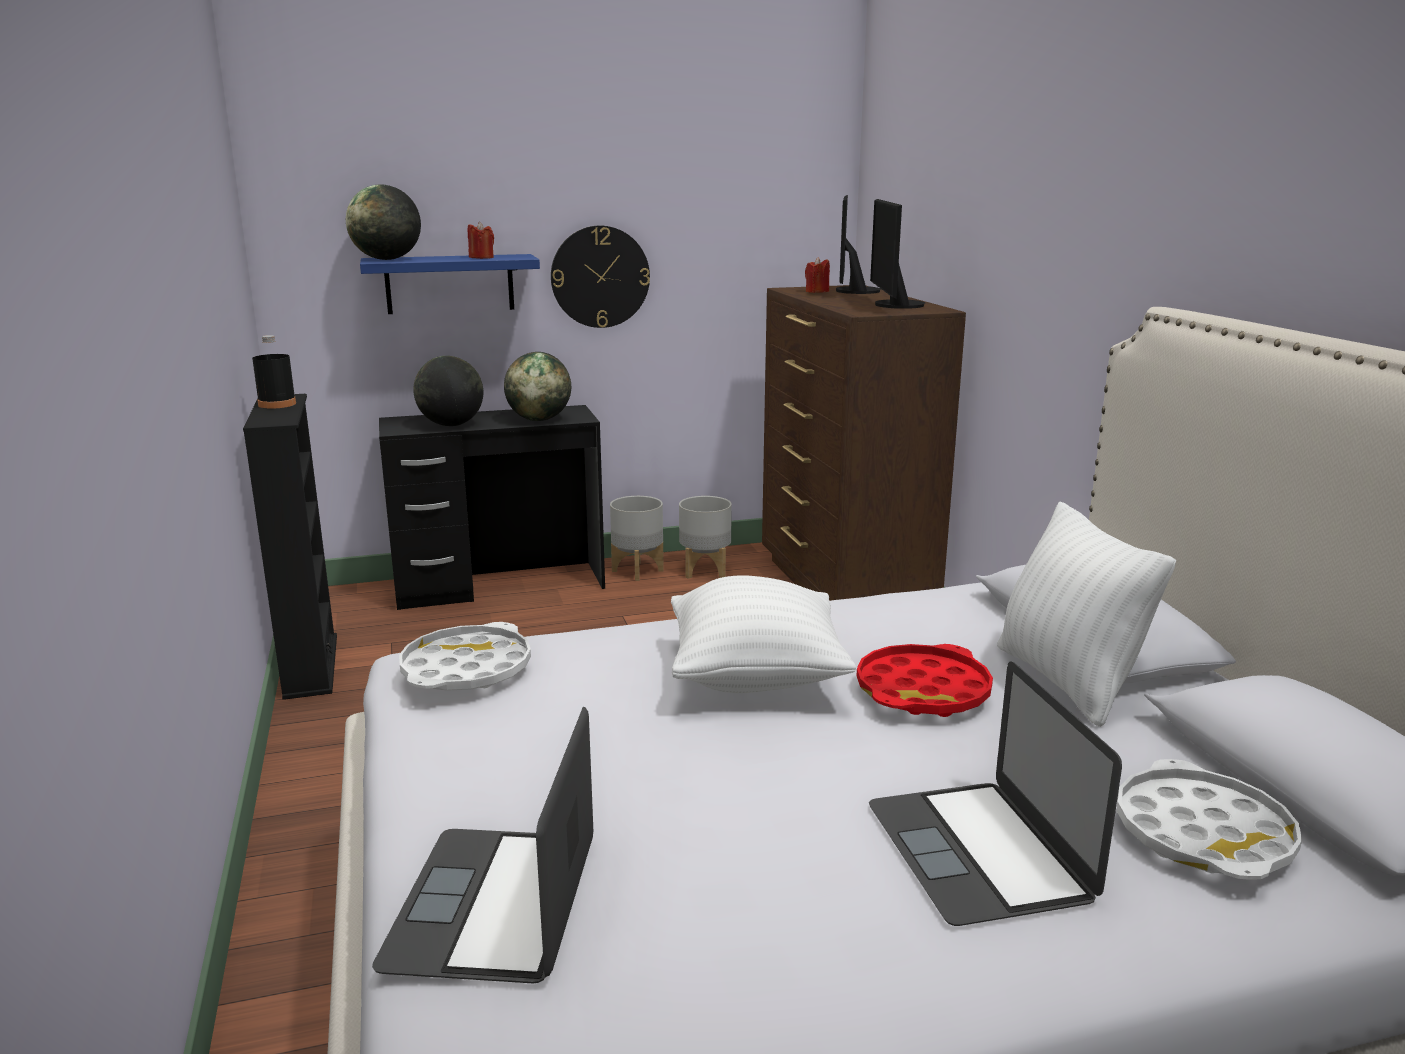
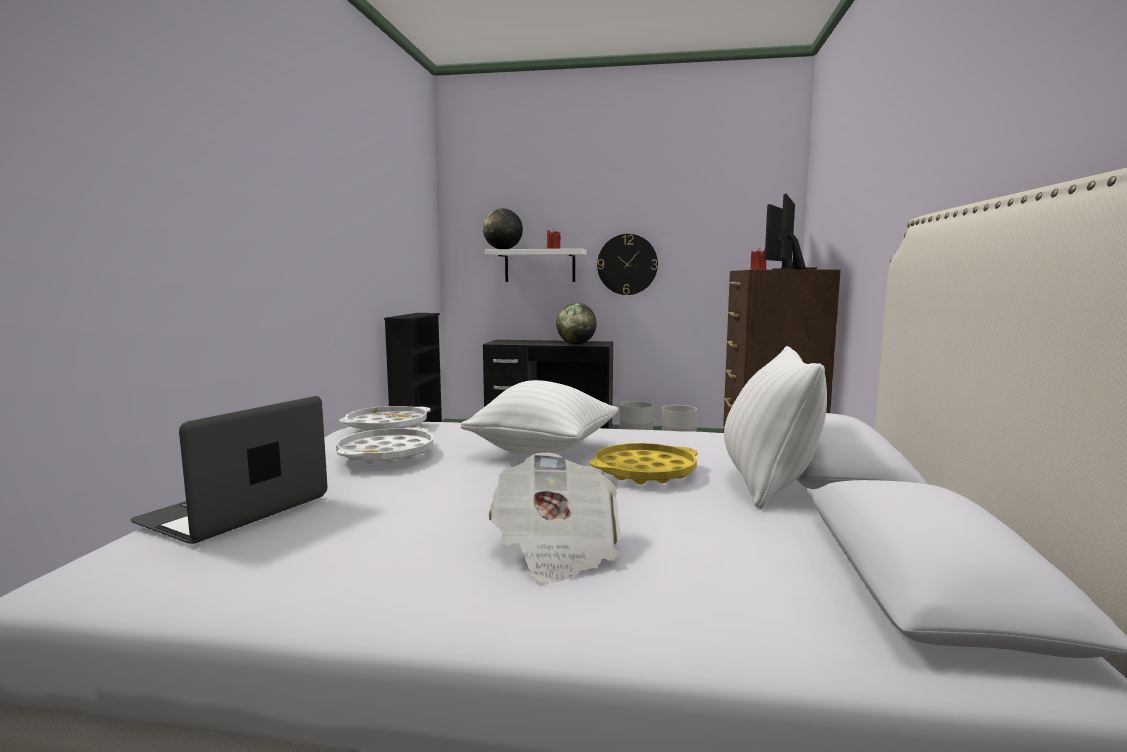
camera: 25 degrees right, 10 degrees down
(277, 404) = (417, 314): black bottle -> none
(449, 284) = (540, 266): blue shelf -> white shelf
(451, 425) = (526, 343): globe -> none
(923, 691) = (644, 471): red tray -> yellow tray
(978, 850) = (555, 549): laptop -> newspaper
(1203, 834) = (759, 579): white tray -> white tray (386, 454)

